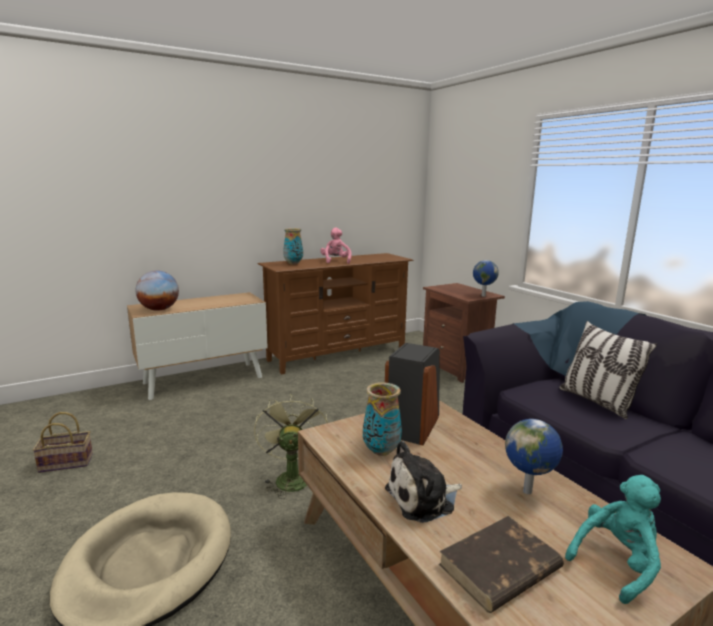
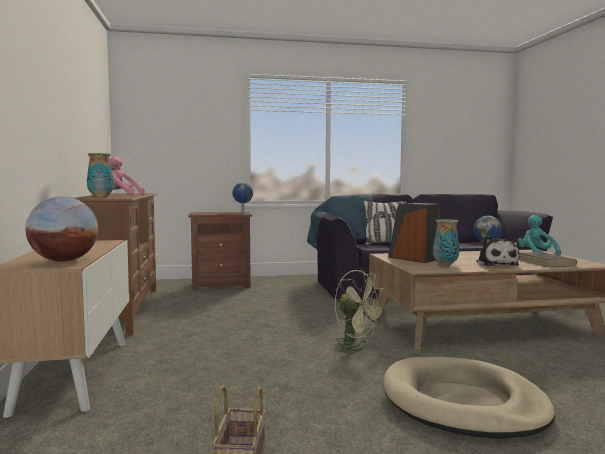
camera: 70 degrees left, 10 degrees down
(291, 477) = (356, 348): green fan -> green fan turned 150 degrees counterclockwise

